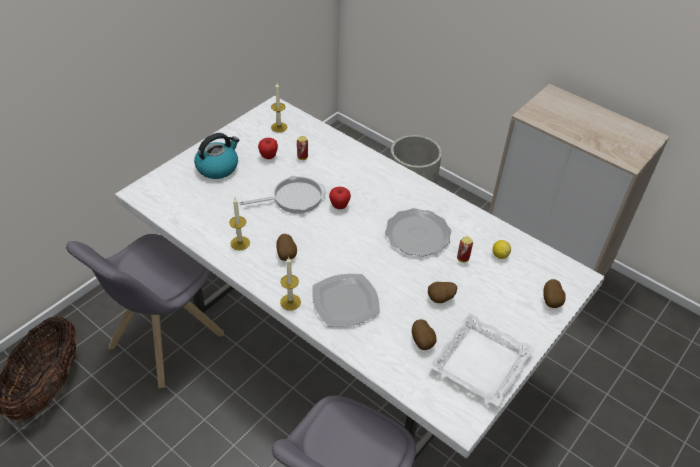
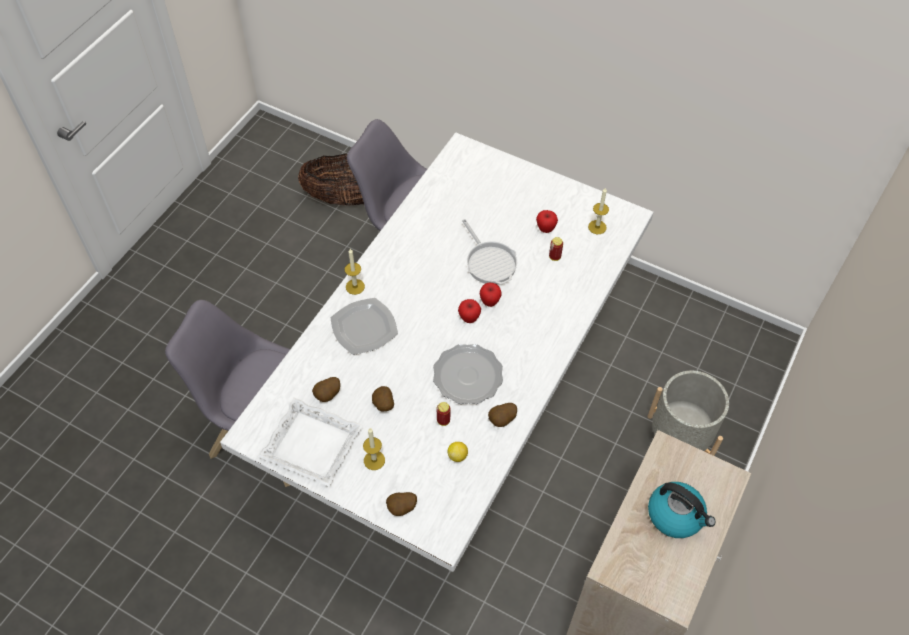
camera: 80 degrees right, 10 degrees up
(218, 167) = (515, 193): kettle -> kettle (676, 515)
(240, 243) = (417, 234): candle -> candle (374, 460)
(287, 255) = (411, 272): potato -> potato (502, 420)
(354, 223) = (469, 318): none -> apple

